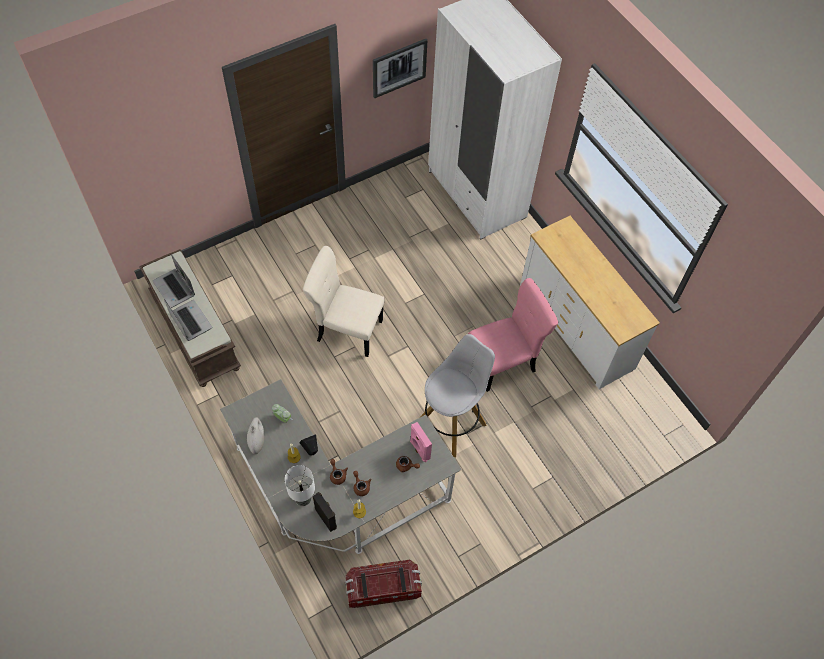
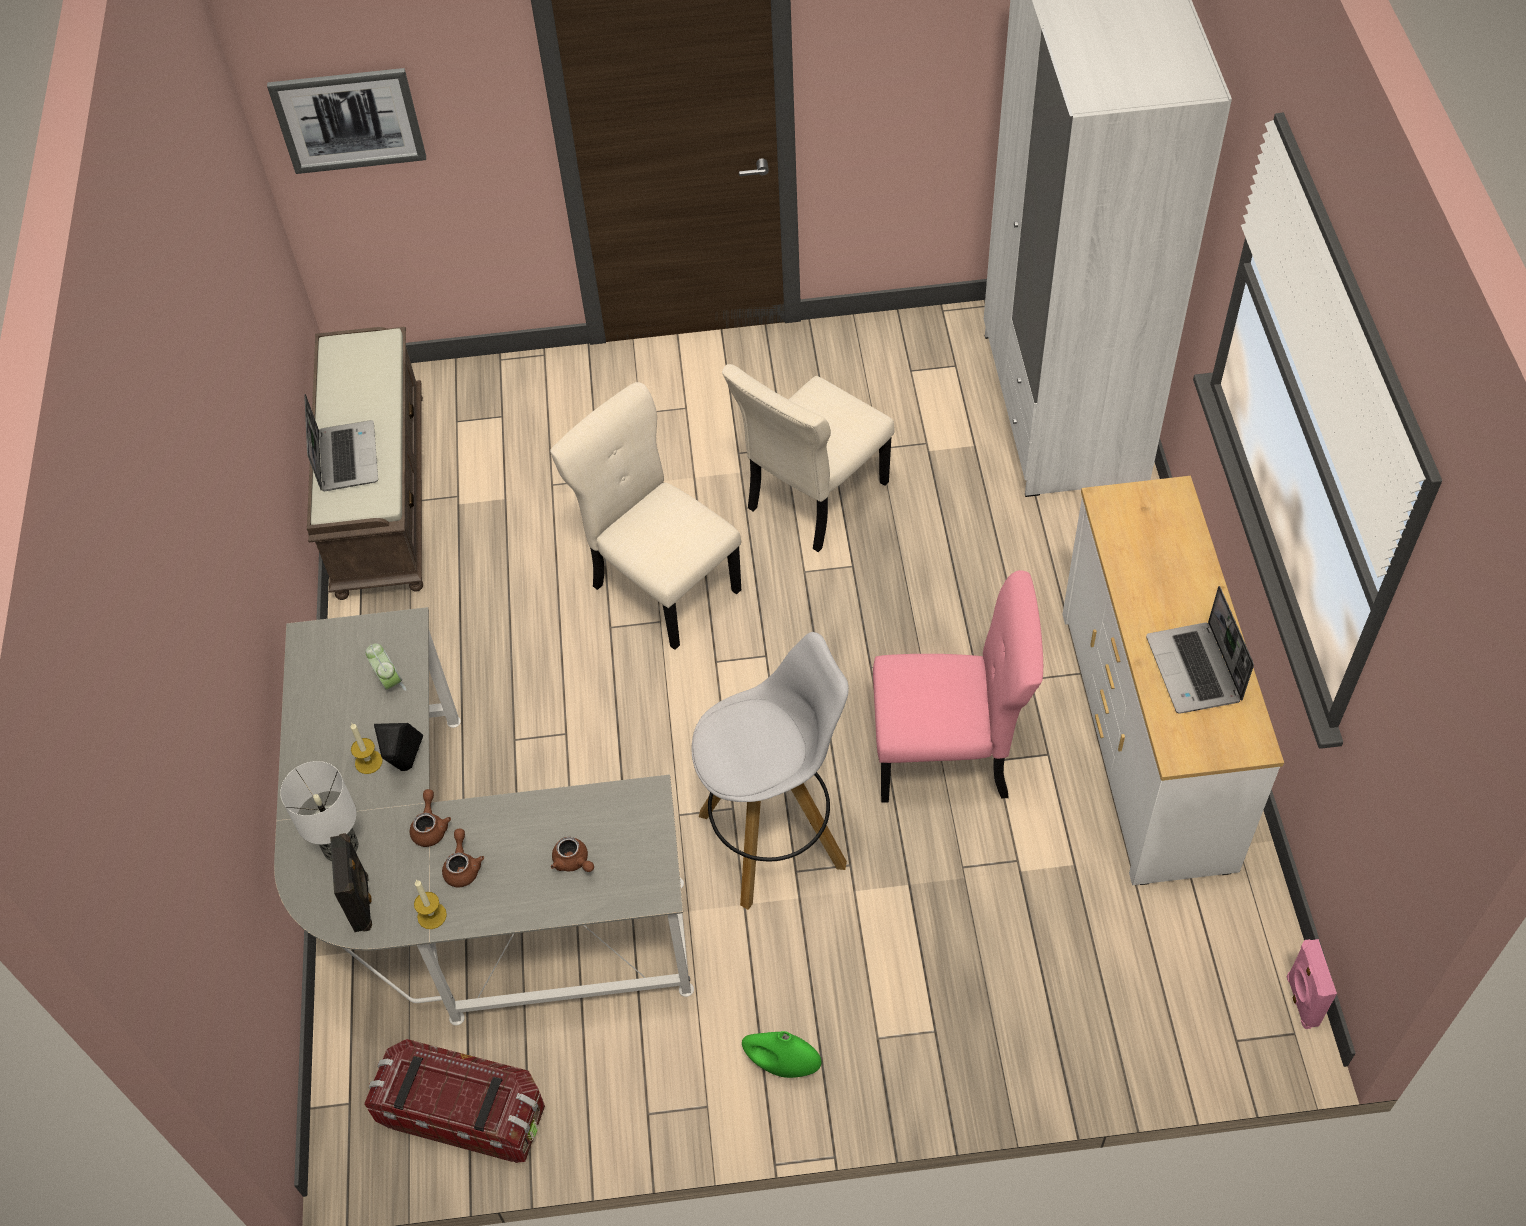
camera: 30 degrees right, 5 degrees down
(175, 288) = (353, 391): laptop -> laptop (1195, 670)
(257, 441) = (318, 708): white vase -> none
(392, 269) = (813, 498): none -> beige chair
(399, 67) = (937, 76): picture -> picture (348, 120)
(419, 450) = (617, 840): pink speaker -> pink speaker (1300, 1001)
(501, 515) = (782, 1065): none -> green vase

